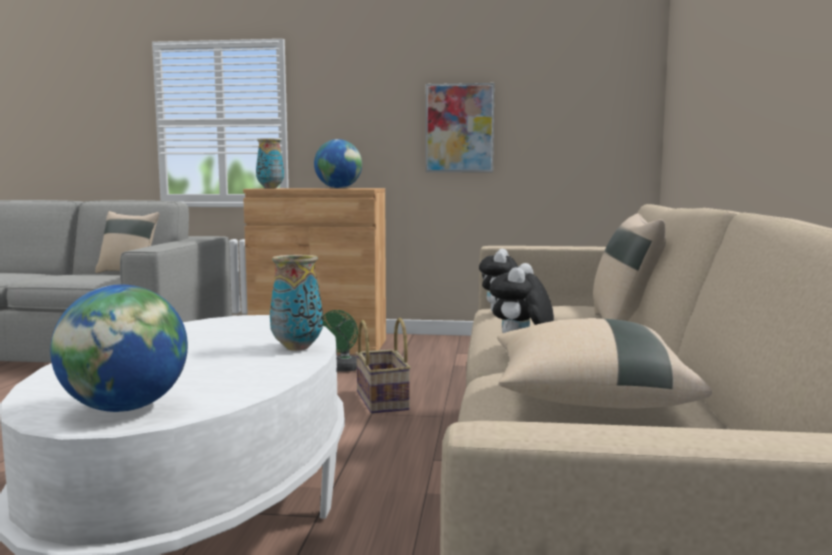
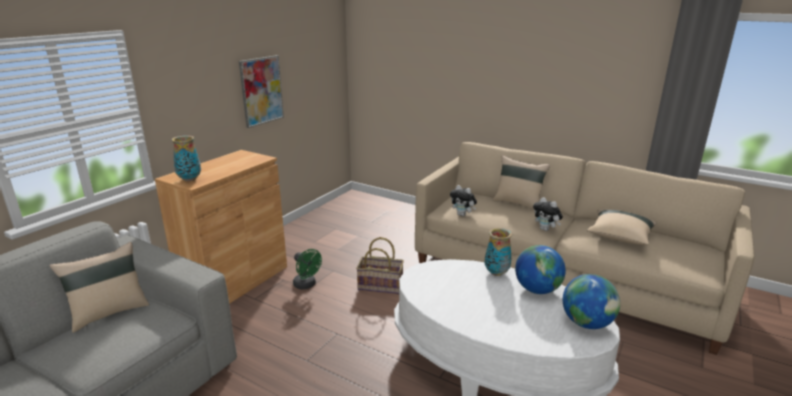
camera: 65 degrees left, 15 degrees up
(338, 188) = (231, 161): globe -> globe (537, 290)

